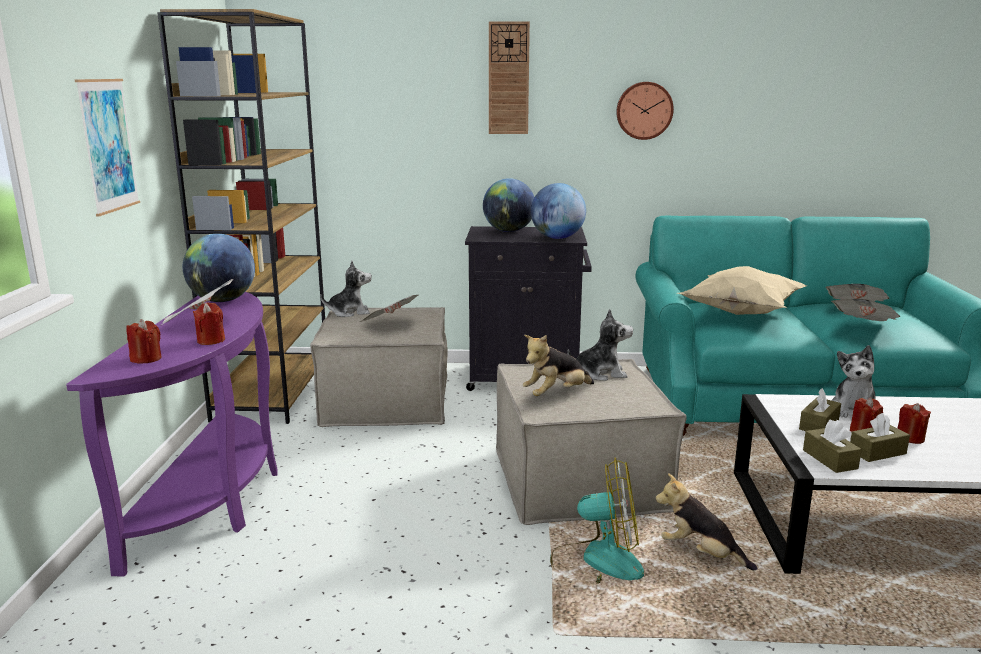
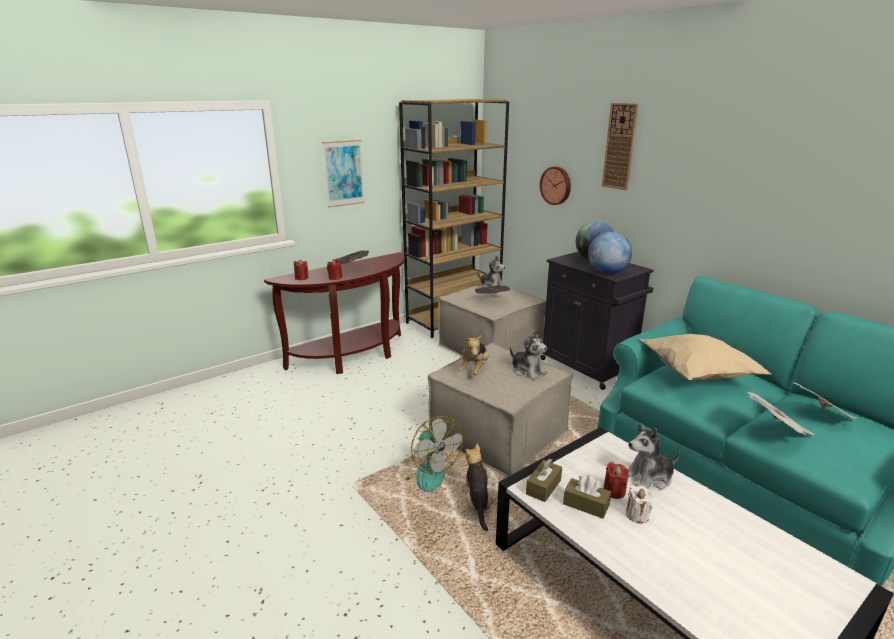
camera: 50 degrees right, 5 degrees up
(214, 498) = (353, 356): purple console table -> brown console table
(222, 300) = (384, 260): globe -> none
(556, 394) = (474, 370): plush toy -> plush toy turned 90 degrees counterclockwise
(644, 110) = (715, 184): wall clock -> wall clock (556, 185)
(819, 425) = (594, 469): brown tissue box -> none
(910, 438) = (637, 515): red candle -> white candle

